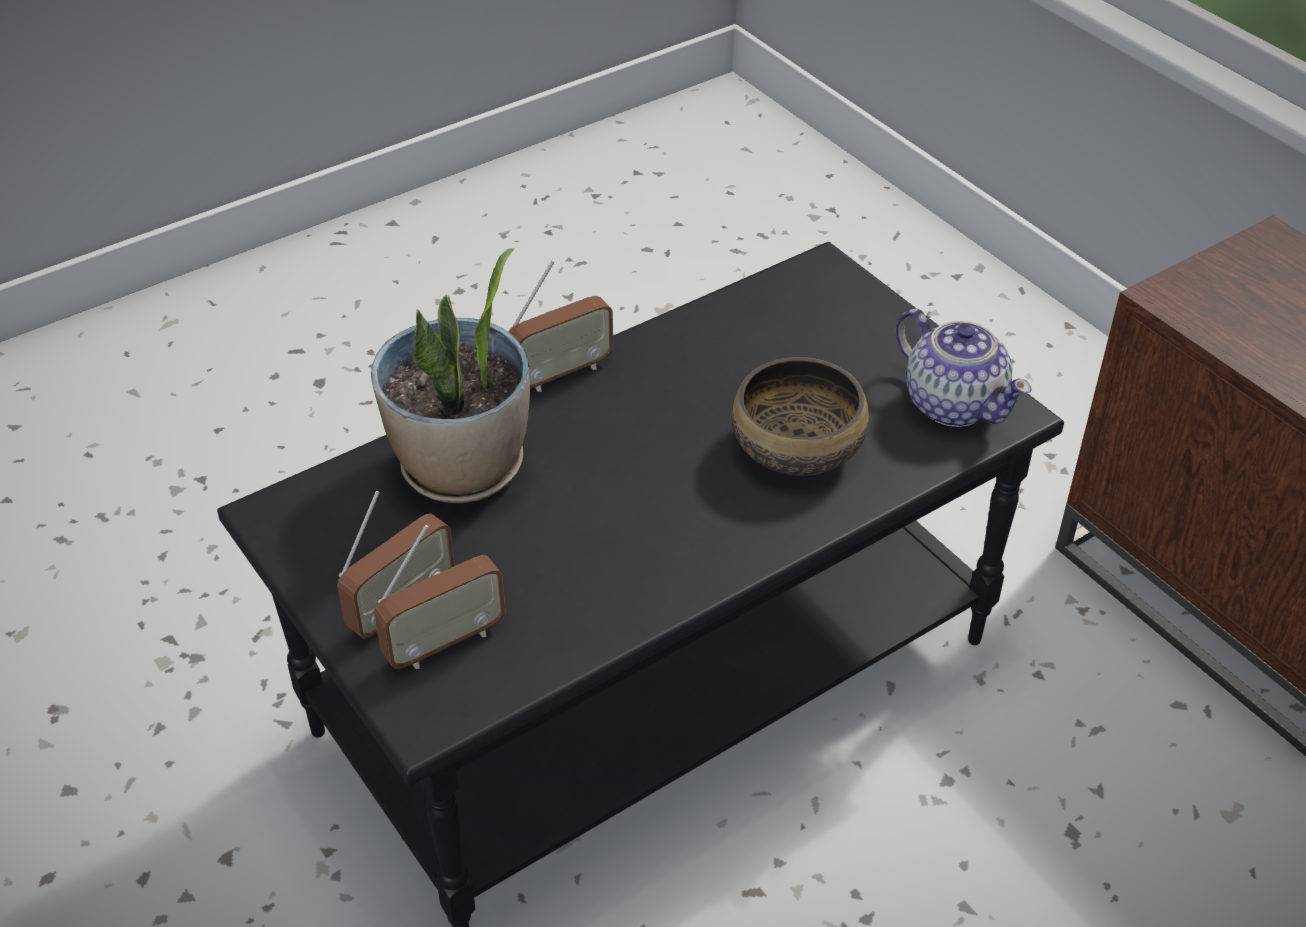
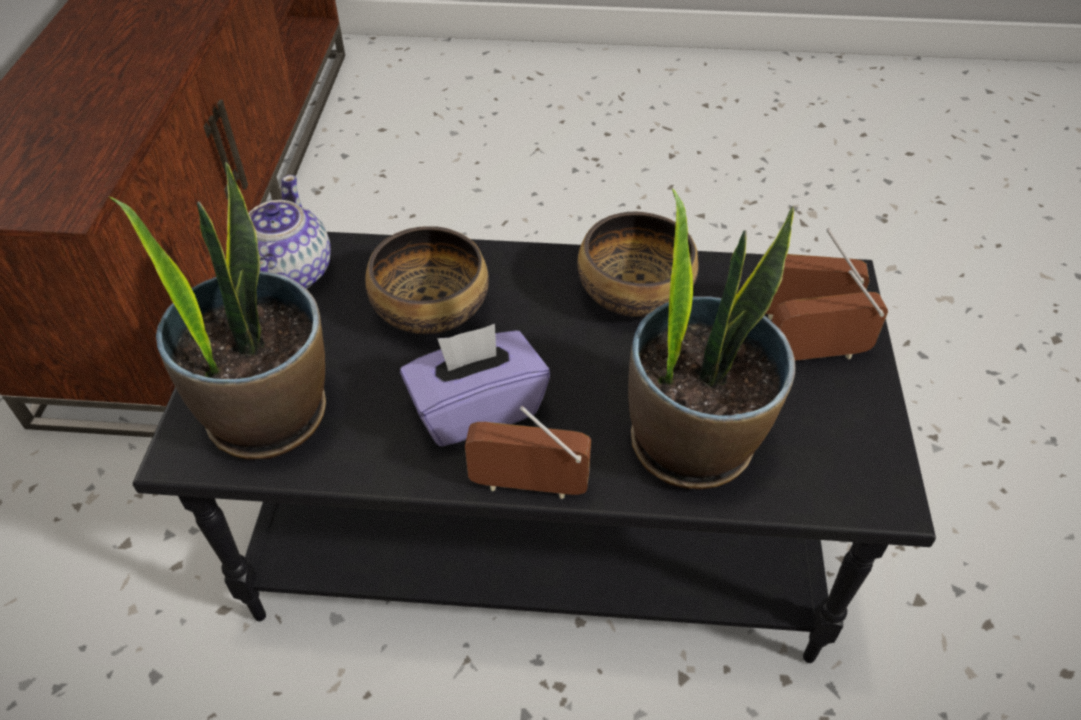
camera: 140 degrees left, 5 degrees up
(634, 571) = (633, 290): none -> bowl
(659, 398) = (476, 408): none -> purple tissue box
(805, 313) = (268, 413): none -> potted plant

